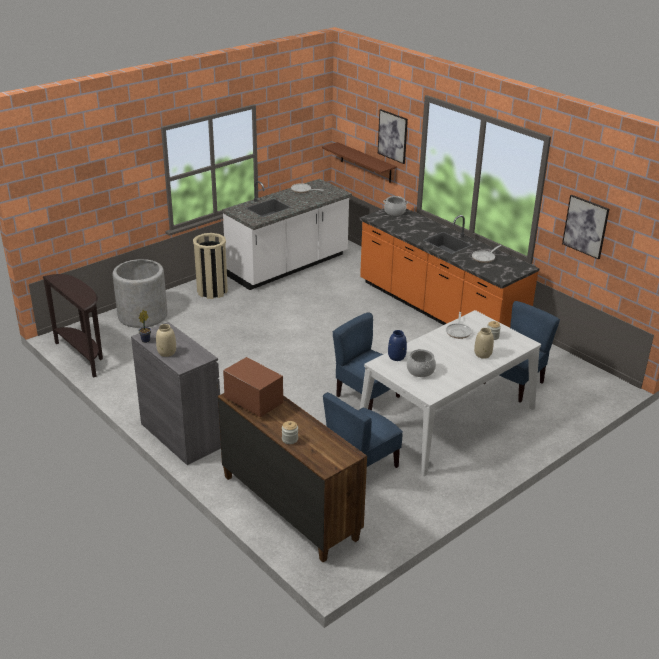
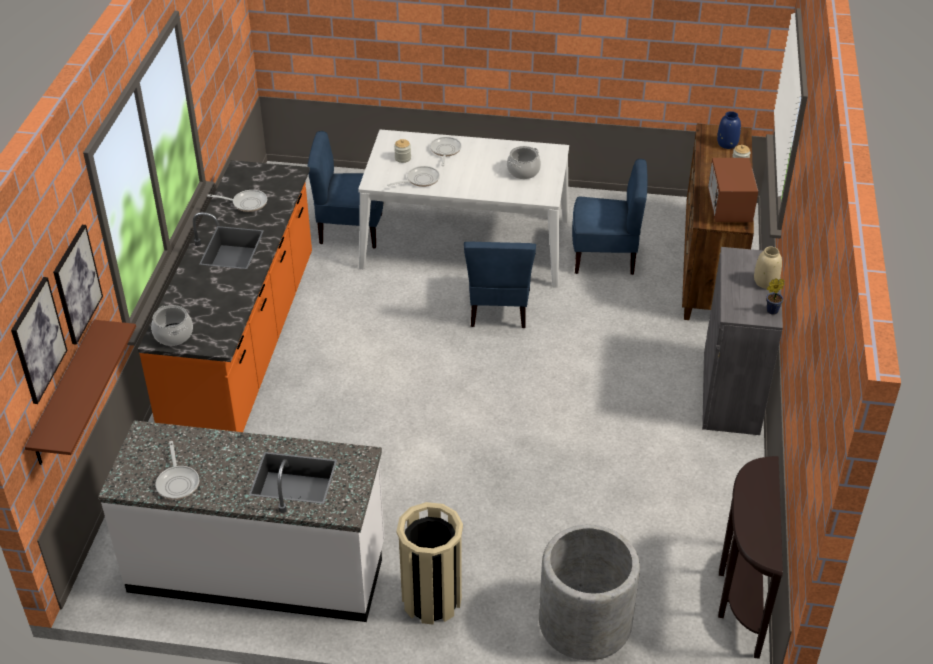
camera: 130 degrees left, 10 degrees up
(396, 357) = (520, 193): blue vase -> blue vase (727, 144)
(482, 354) = (445, 151): beige vase -> frying pan
(585, 226) = (216, 67): picture -> picture (38, 340)

